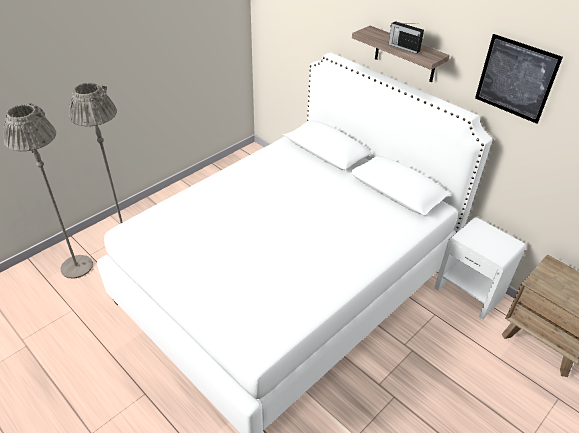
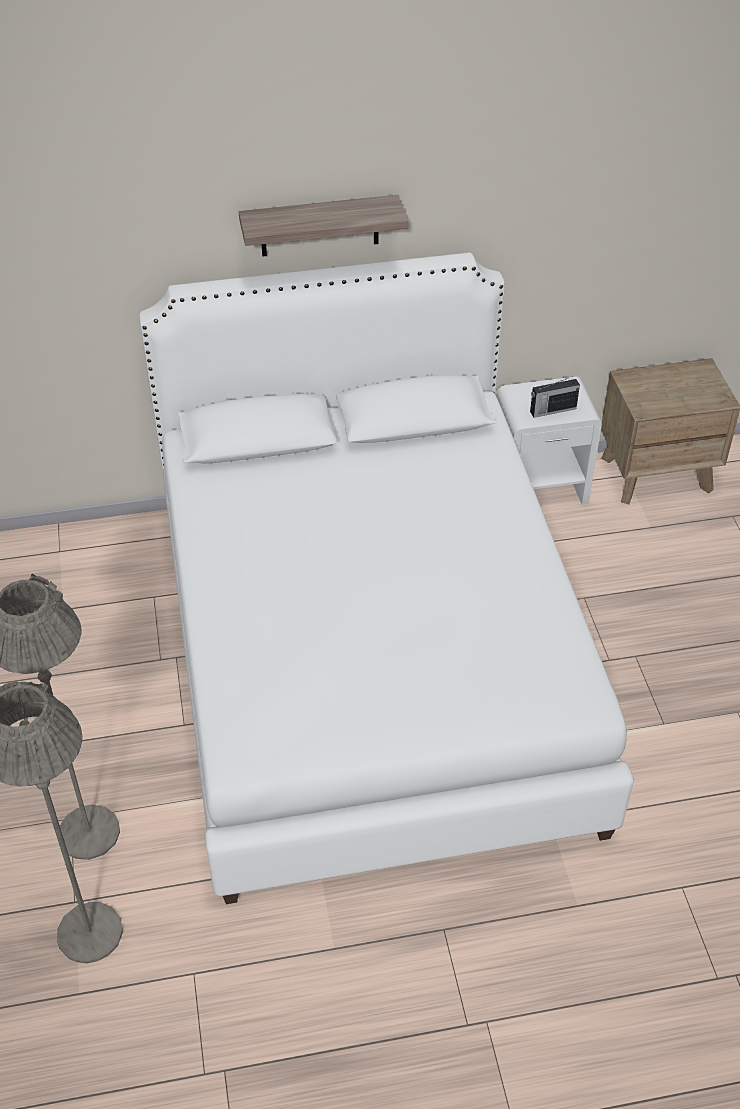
camera: 55 degrees left, 5 degrees up
(403, 47) = (339, 218): radio -> radio (552, 410)
(516, 78) = (507, 181): picture -> none

